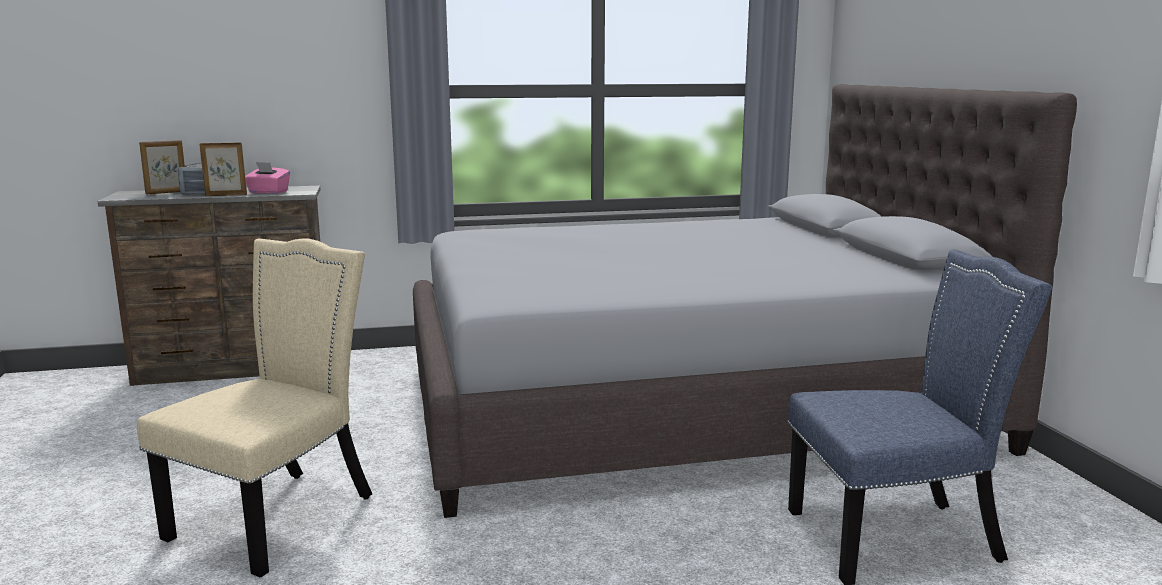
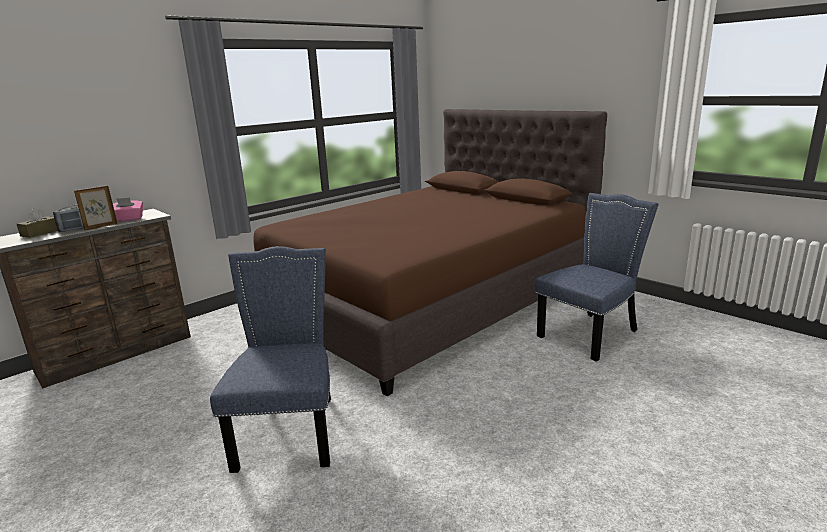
camera: 30 degrees left, 5 degrees up
(166, 192) = (40, 233): picture frame -> brown tissue box
(272, 521) = (289, 434): beige chair -> blue chair
(686, 404) = (430, 299): grey bed -> brown bed

